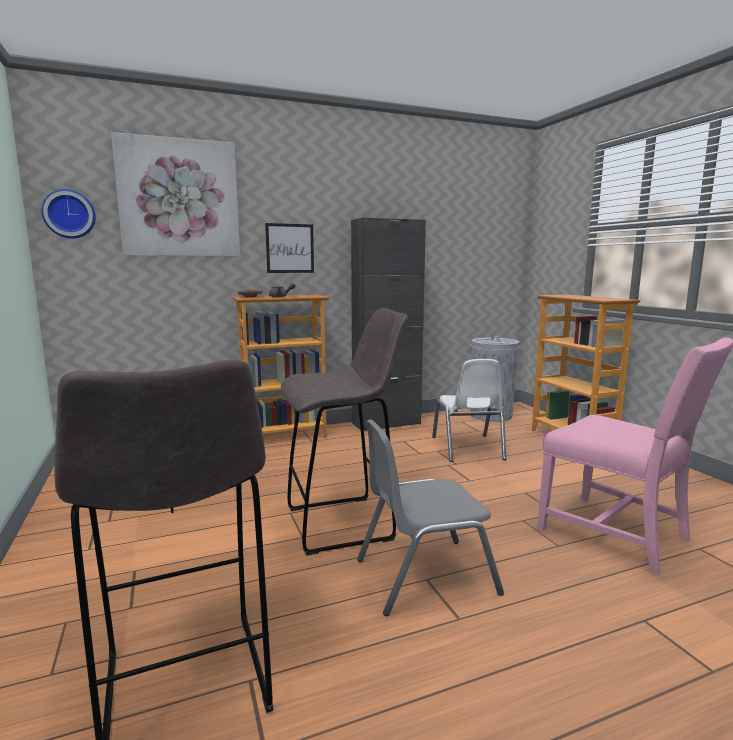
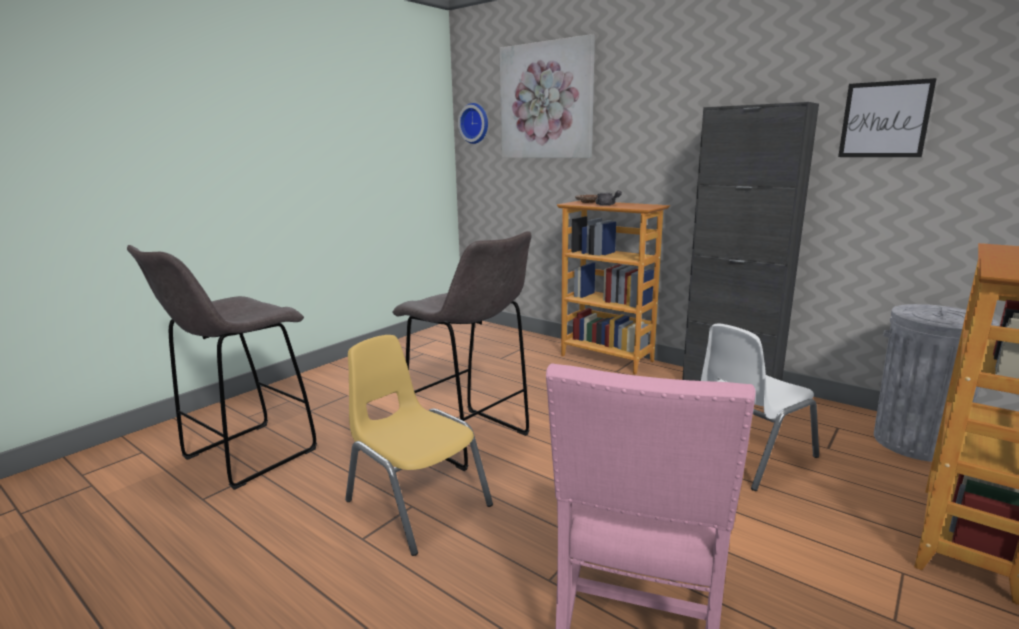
camera: 60 degrees right, 5 degrees up
(290, 248) = (643, 148): picture -> picture (884, 119)
(424, 575) = (417, 503): grey chair -> yellow chair

